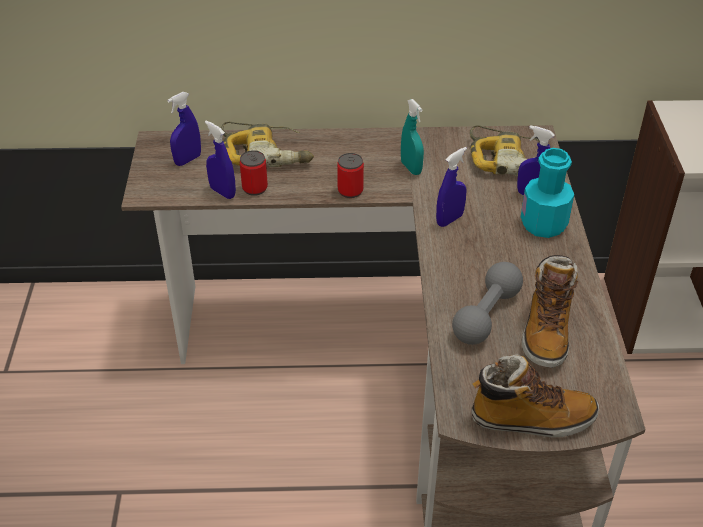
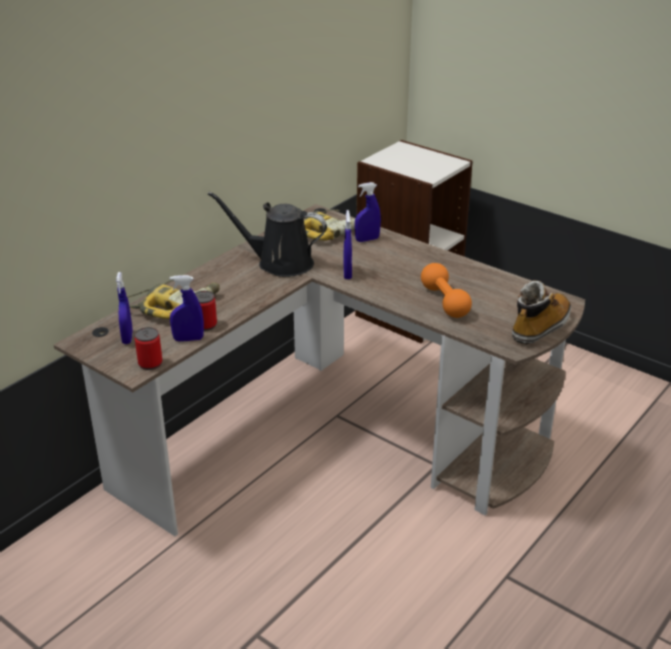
camera: 50 degrees left, 10 degrees down
(350, 191) = (267, 292): can -> can (150, 363)
(411, 168) = (279, 263): turquoise spray bottle -> black watering can
(486, 315) = (444, 301): grey dumbbell -> orange dumbbell
(543, 224) = (396, 249): turquoise bottle -> none
(546, 331) = (481, 290): boot -> none

